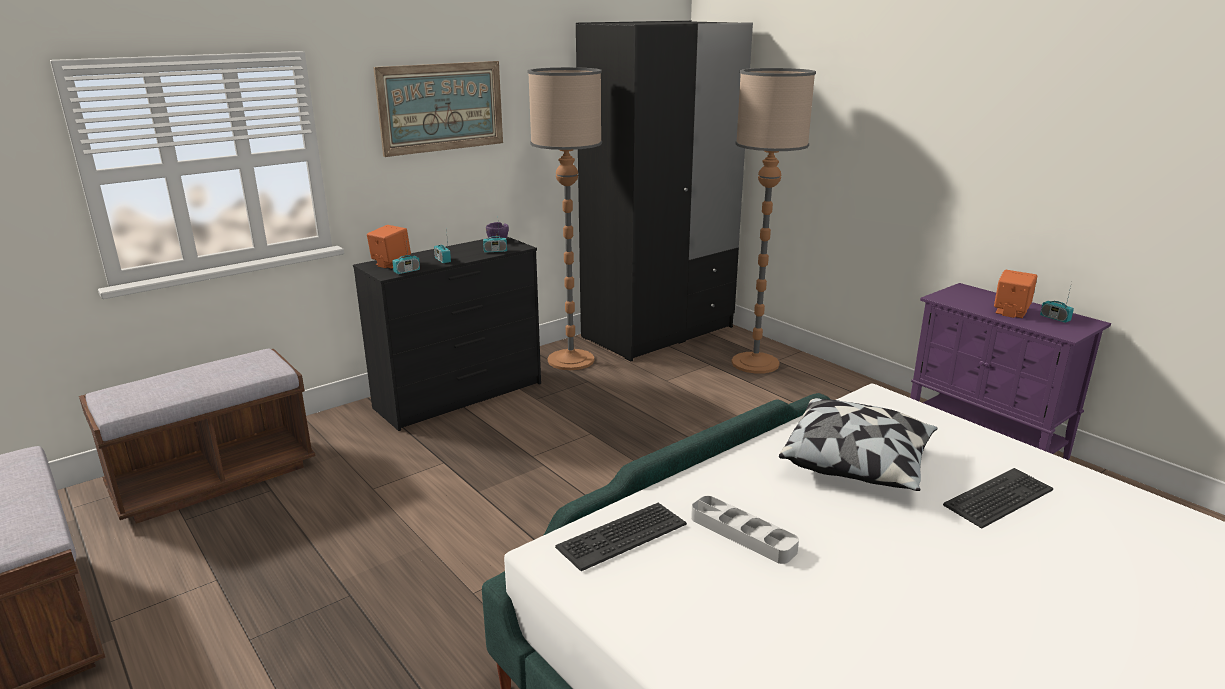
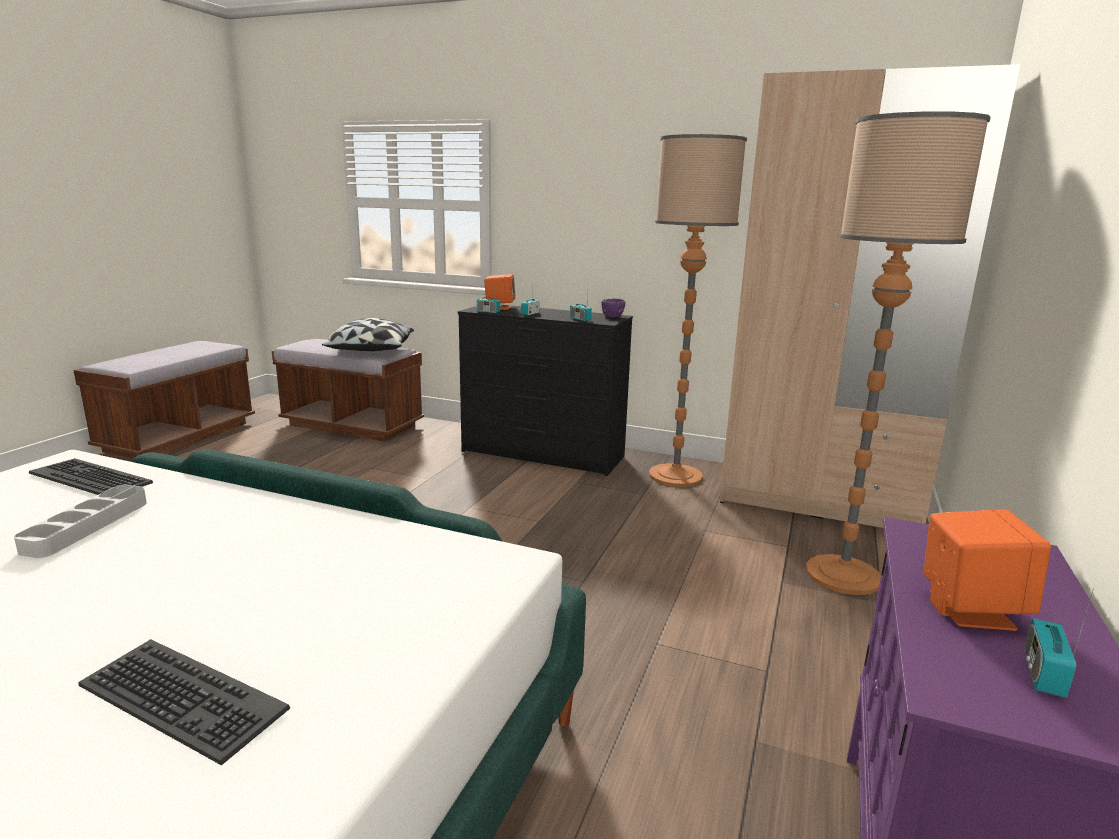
camera: 60 degrees right, 5 degrees down
(441, 107) = (602, 178): picture -> none
(658, 332) = (818, 499): black wardrobe -> beige wardrobe
(857, 463) = (275, 569): pillow -> pillow (371, 351)

